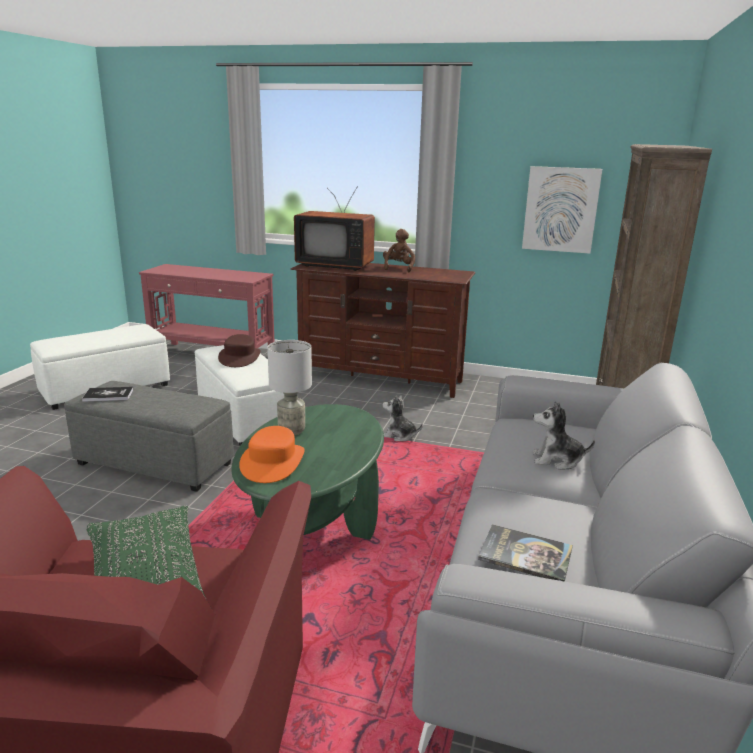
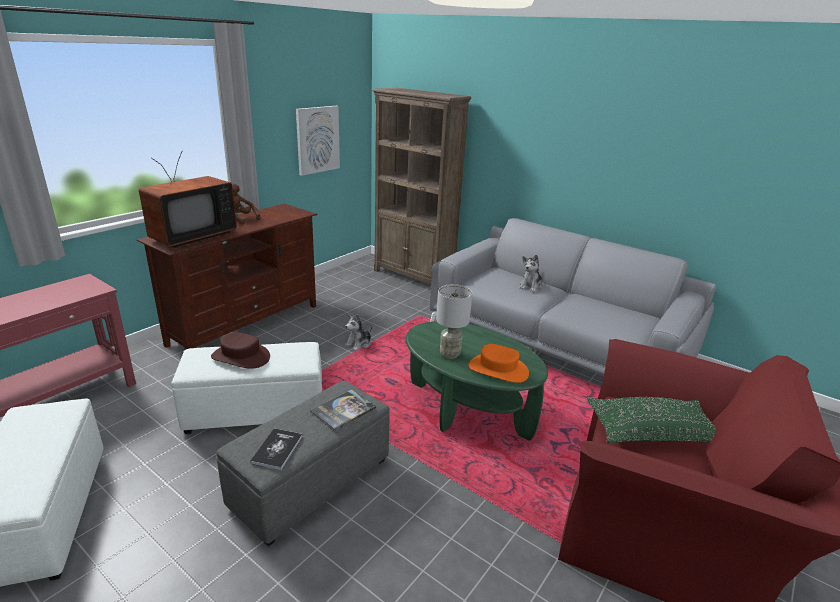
camera: 70 degrees left, 5 degrees up
(525, 554) = (619, 319): book -> book (343, 410)

